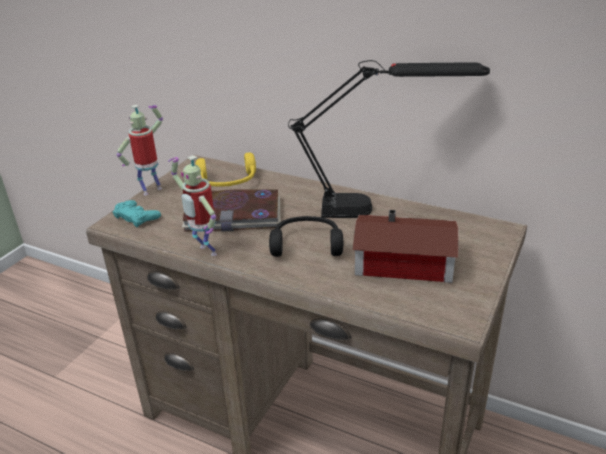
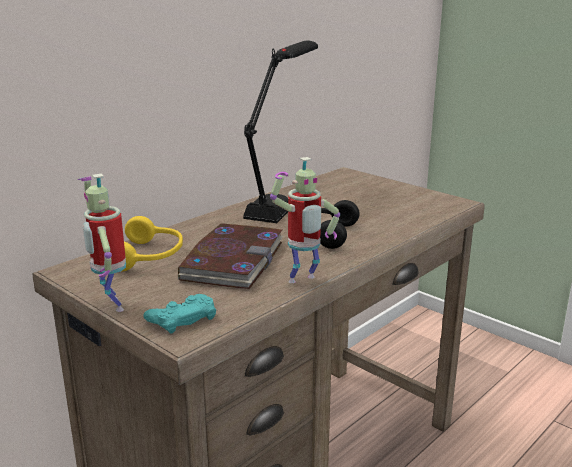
camera: 75 degrees left, 10 degrees down
(406, 264) = (376, 205): toy house -> none

